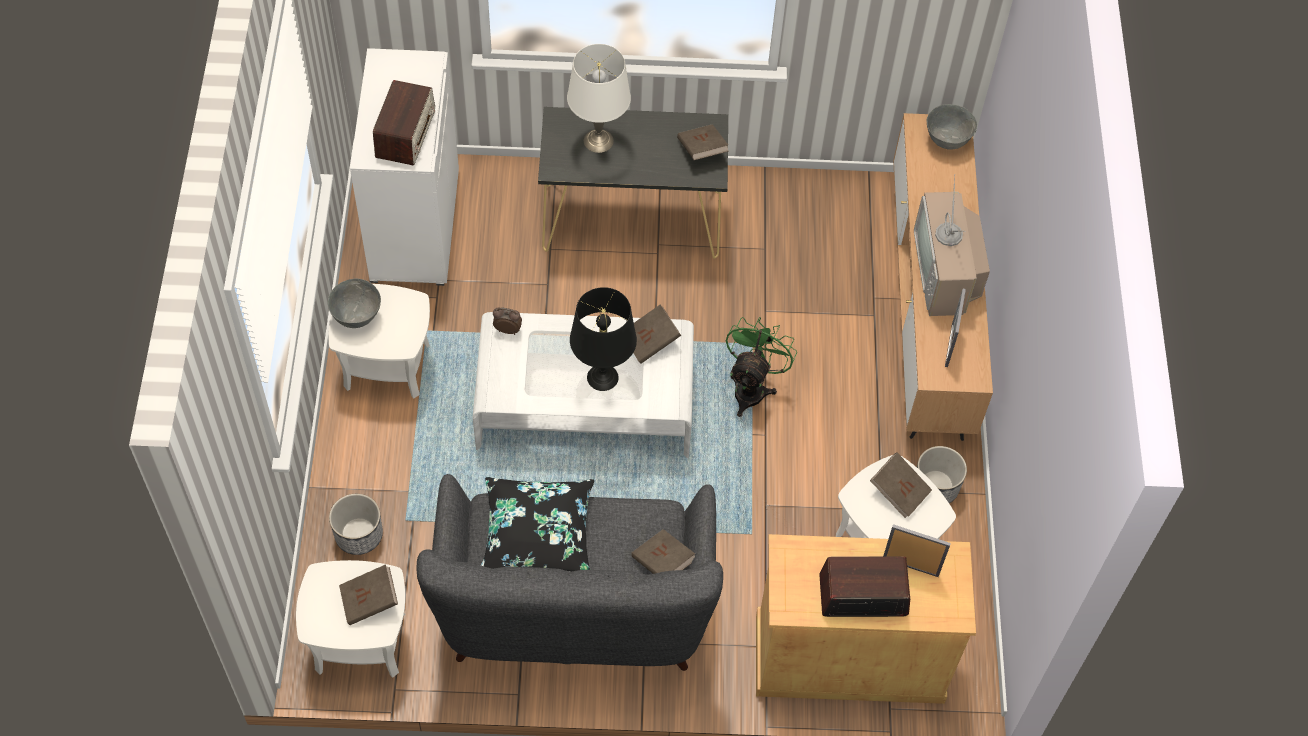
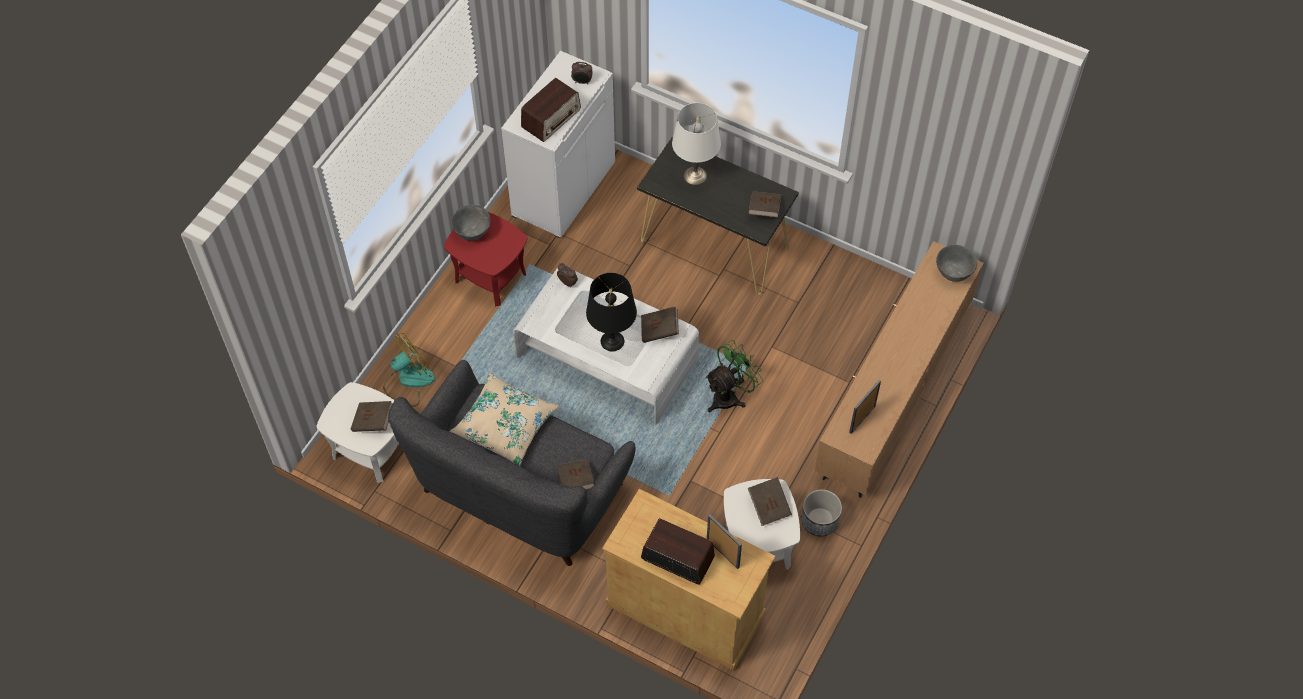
camera: 30 degrees right, 0 degrees up
(358, 535) = (408, 381): planter -> fan
(387, 365) = (491, 277): white side table -> red side table
(417, 76) = (582, 82): none -> alarm clock
(537, 533) = (505, 425): black pillow -> beige pillow
(946, 272) = (892, 367): television -> none

